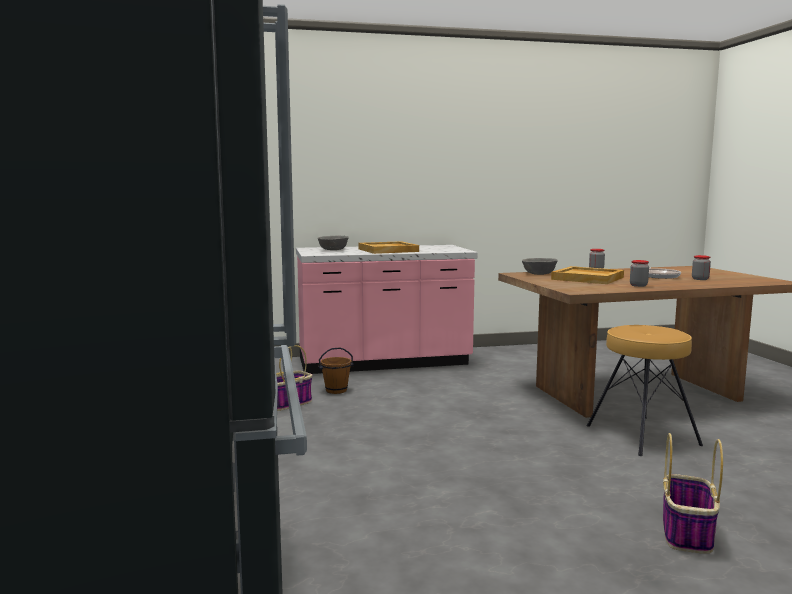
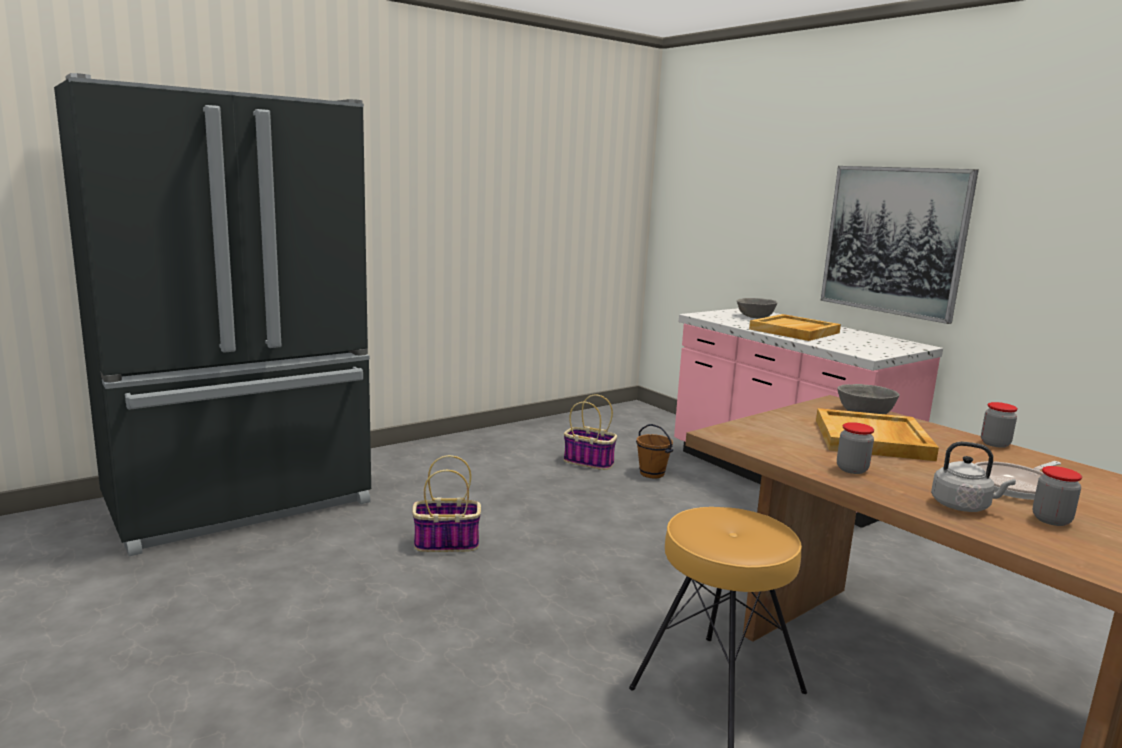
camera: 65 degrees right, 5 degrees up
(409, 182) = (894, 241): none -> picture
(687, 283) = (963, 506): none -> grey kettle
(687, 534) = (403, 726): basket -> basket (445, 543)

